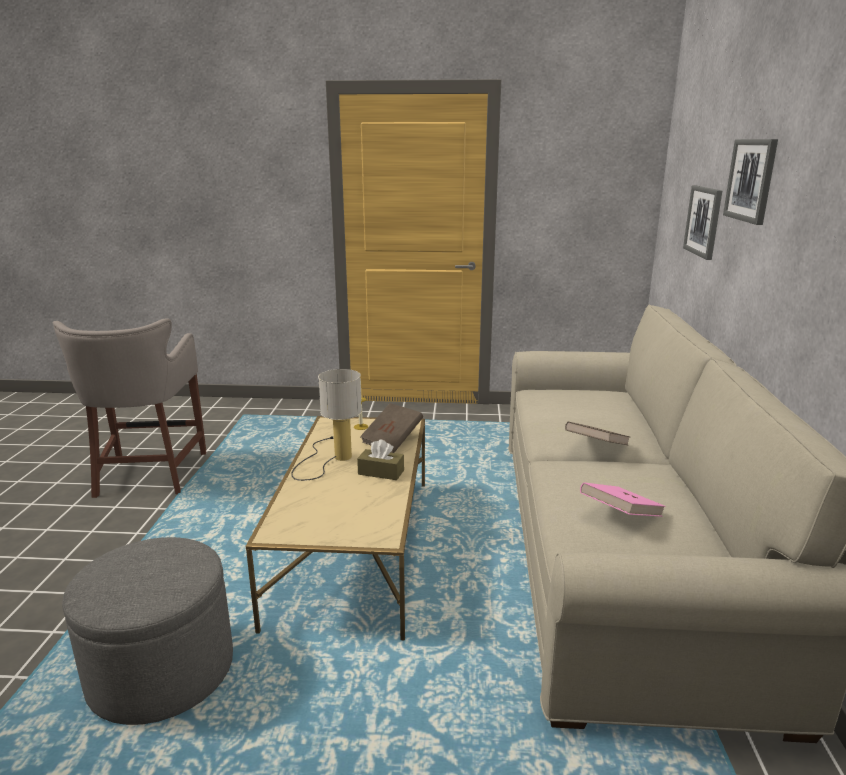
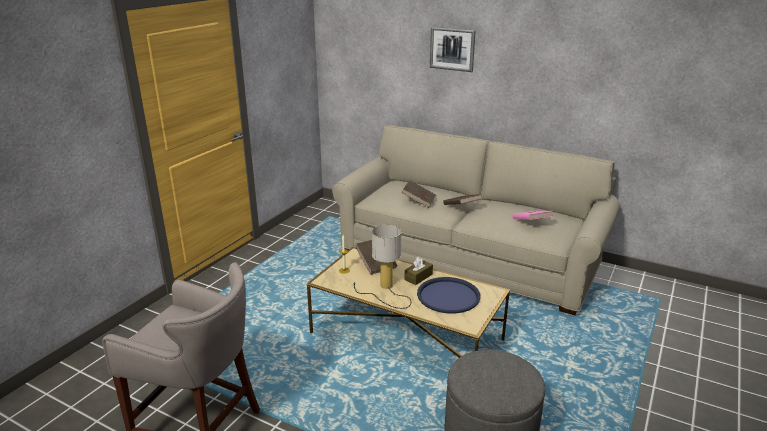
camera: 65 degrees left, 5 degrees up
(345, 502) = (448, 296): none -> blue tray
(570, 415) = (418, 201): none -> brown book
(704, 221) = (398, 70): picture -> none

